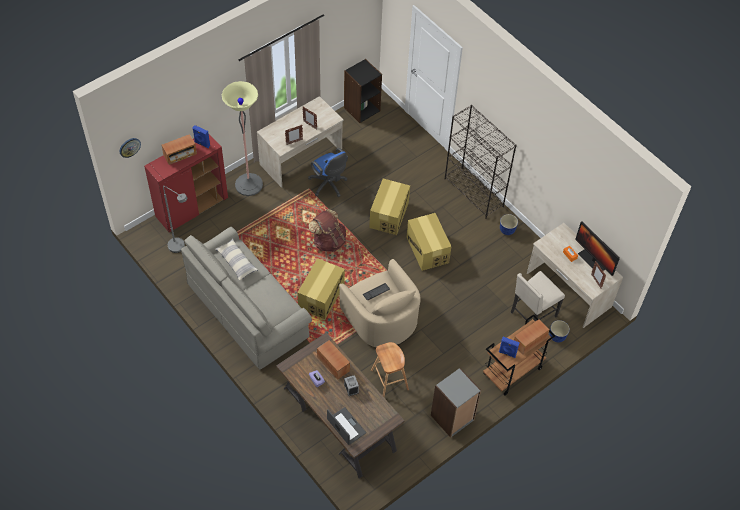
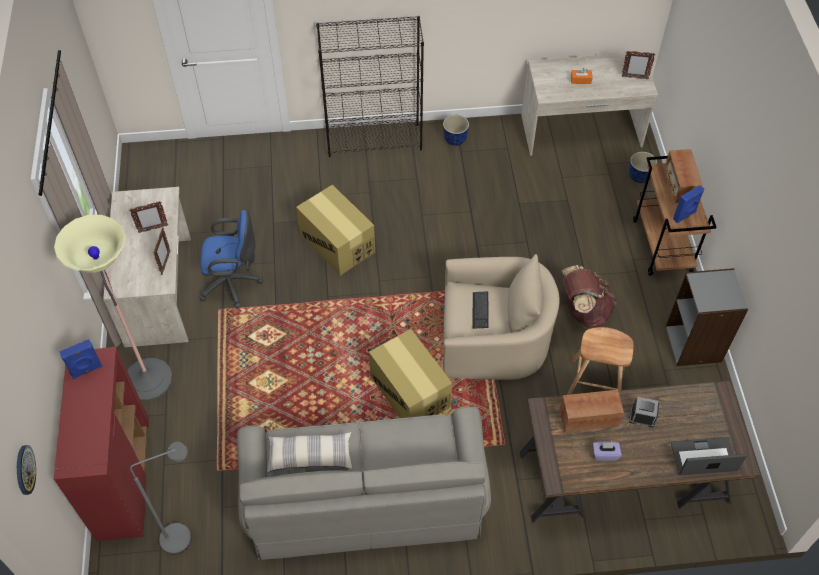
camera: 55 degrees left, 0 degrees up
(180, 155) = (80, 413): radio -> none
(328, 241) = (325, 333): brown backpack -> brown backpack (583, 310)
(361, 109) = (142, 180): black bookcase -> none
(427, 249) = (423, 232): cardboard box -> none
(532, 314) = (592, 182): beige chair -> none
(593, 260) = (602, 64): monitor -> none

